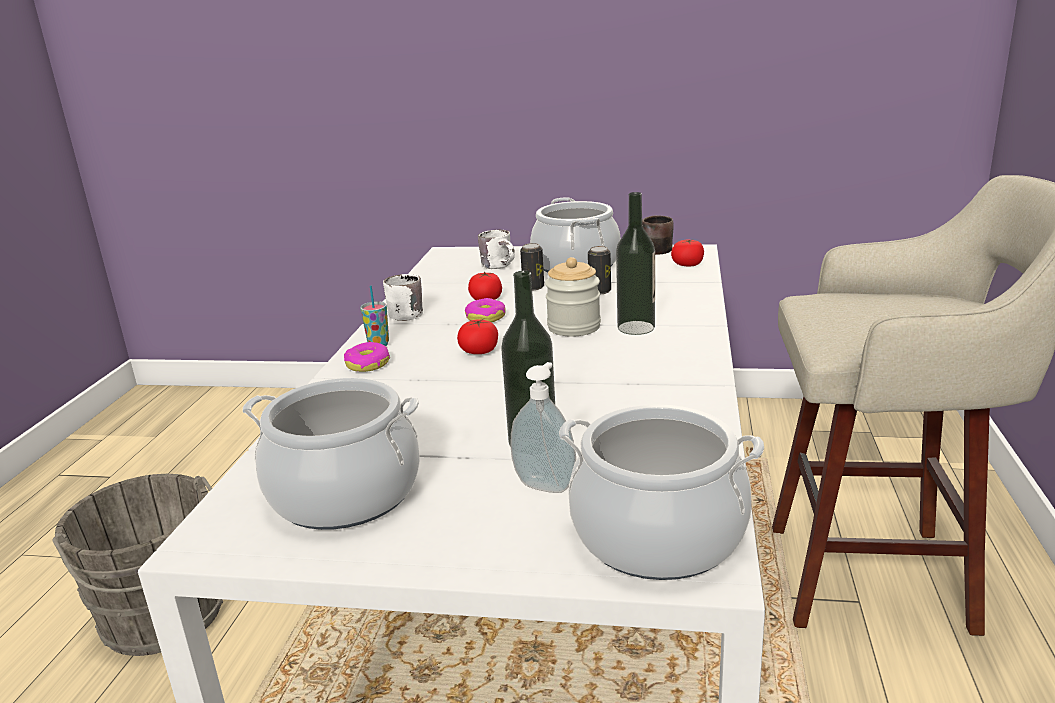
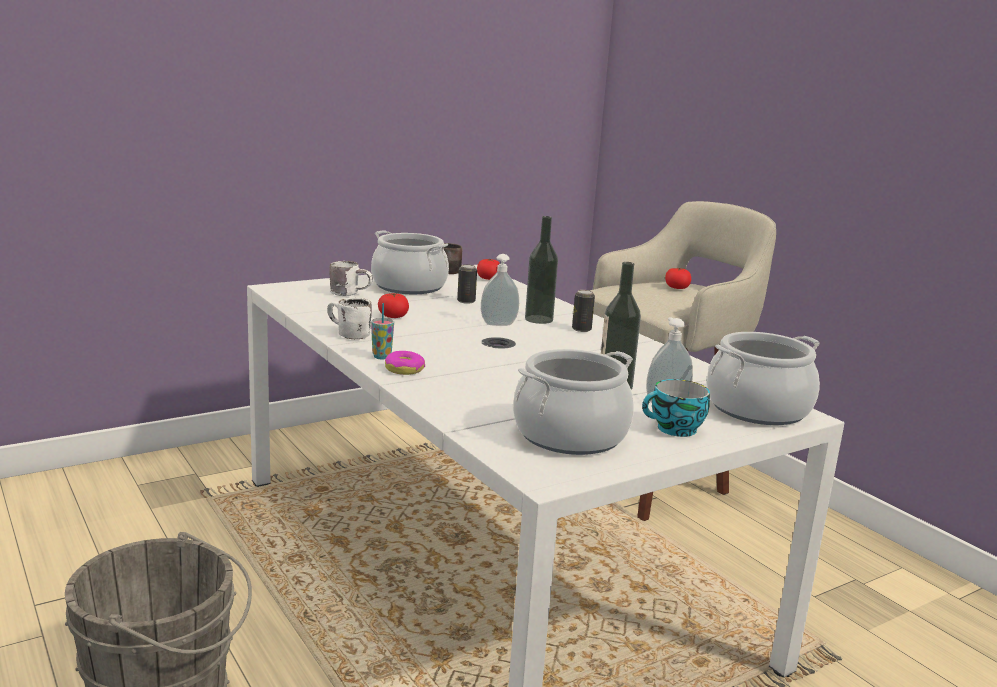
camera: 45 degrees left, 5 degrees down
(472, 529) = (674, 430): none -> cup
(479, 350) = (468, 347): tomato -> tomato (677, 287)
(485, 317) = (422, 328): donut -> none
(533, 287) = (411, 304): can -> can (581, 329)
(574, 327) = (499, 325): jar -> soap dispenser

